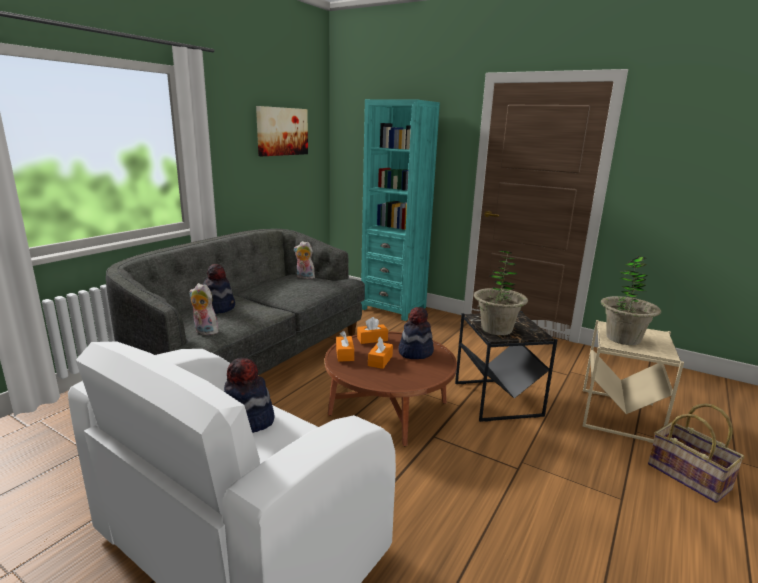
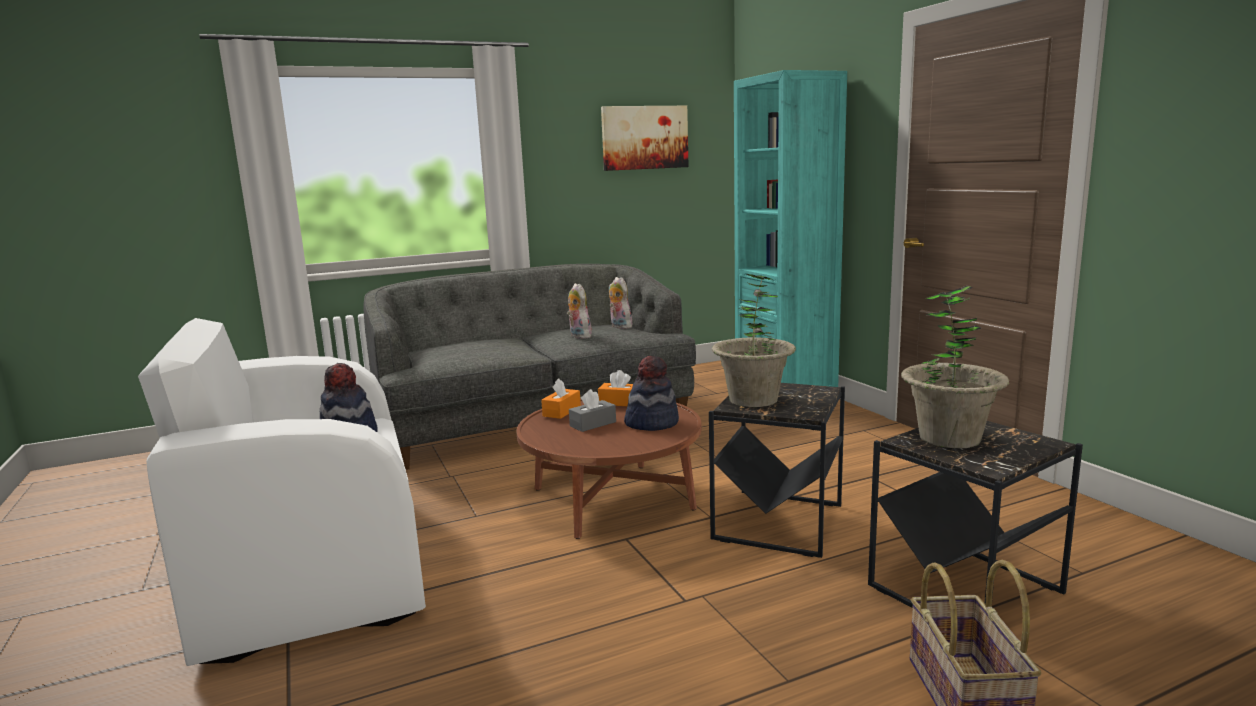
camera: 35 degrees right, 5 degrees down
(204, 331) = (425, 362): plush toy -> plush toy (578, 336)
(218, 308) = (472, 344): hat -> none
(380, 360) = (593, 424): orange tissue box -> grey tissue box
(618, 416) = (962, 590): beige side table -> black side table

